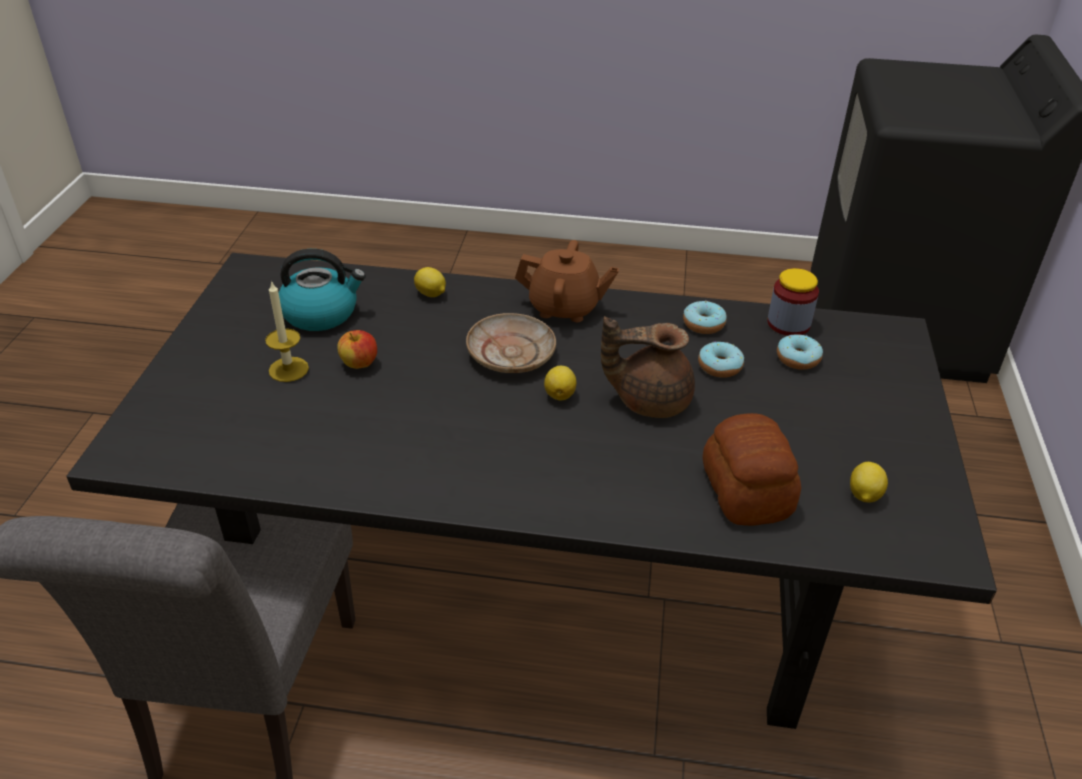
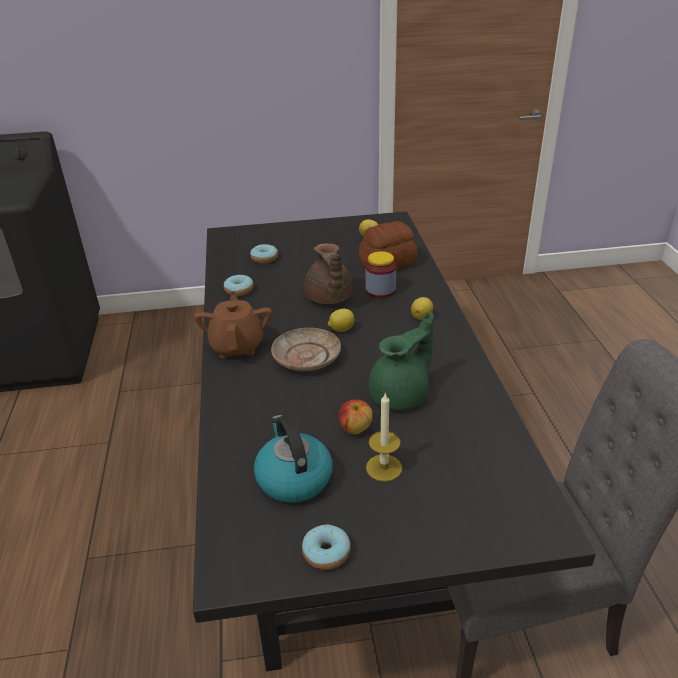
camera: 105 degrees left, 5 degrees down
(390, 411) = (401, 395): none -> green teapot
(431, 294) = (239, 417): lemon -> lemon (422, 317)
(720, 366) = (283, 280): donut -> donut (326, 553)
(788, 324) = (228, 264): jar -> jar (380, 291)

